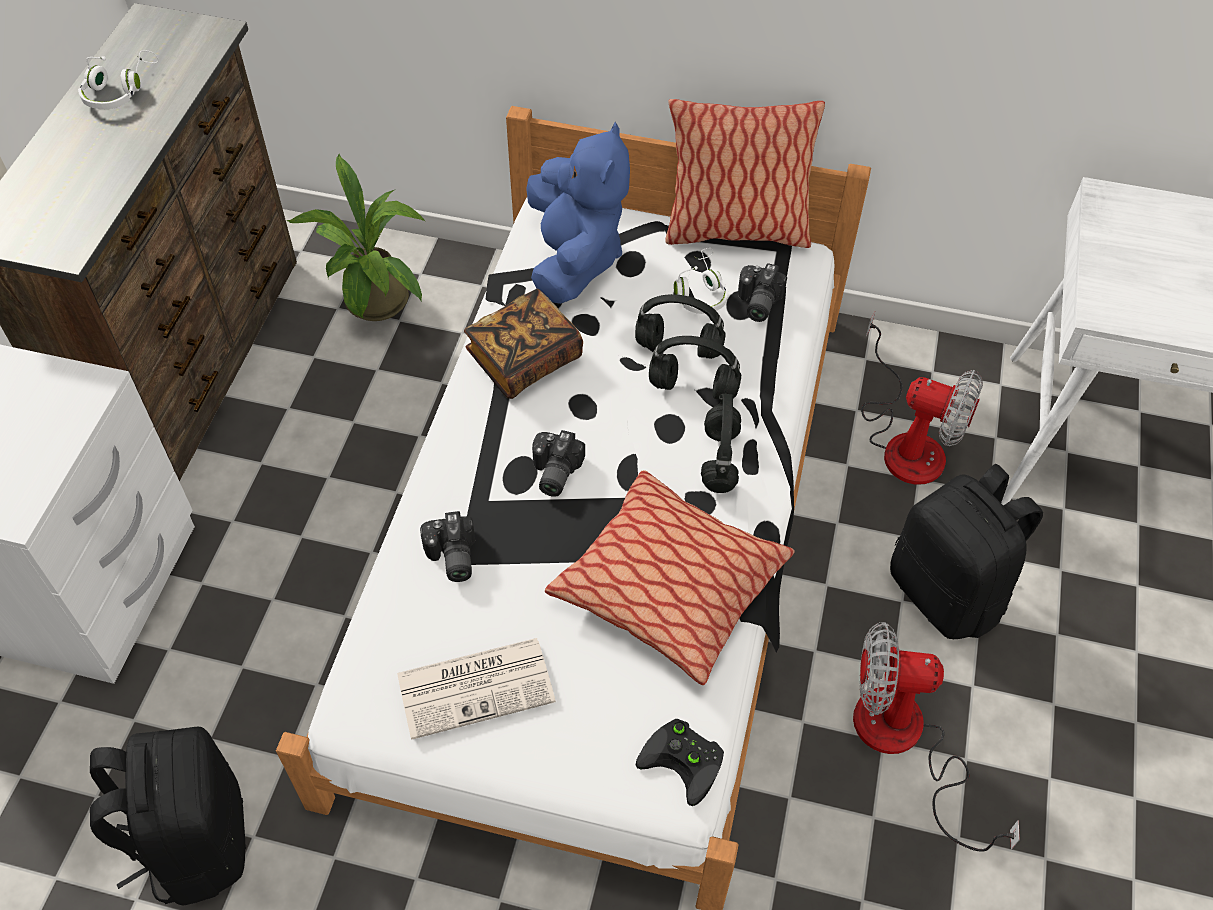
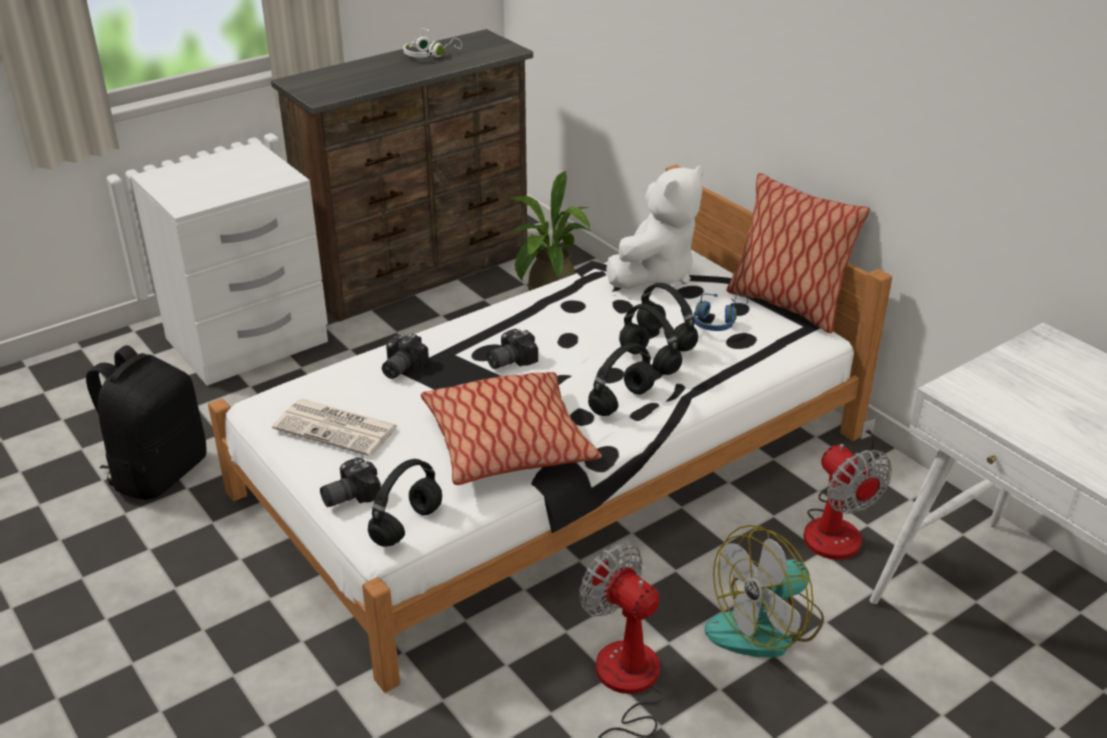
camera: 40 degrees right, 20 degrees down
(524, 359) = (560, 304): book -> none
(574, 258) = (654, 274): blue plush toy -> white plush toy
(686, 761) = (406, 527): black game controller -> black headphones
(700, 291) = (718, 320): white headphones -> blue headphones
(756, 303) = (752, 344): camera -> camera (348, 495)
(948, 592) = (766, 626): black backpack -> fan

